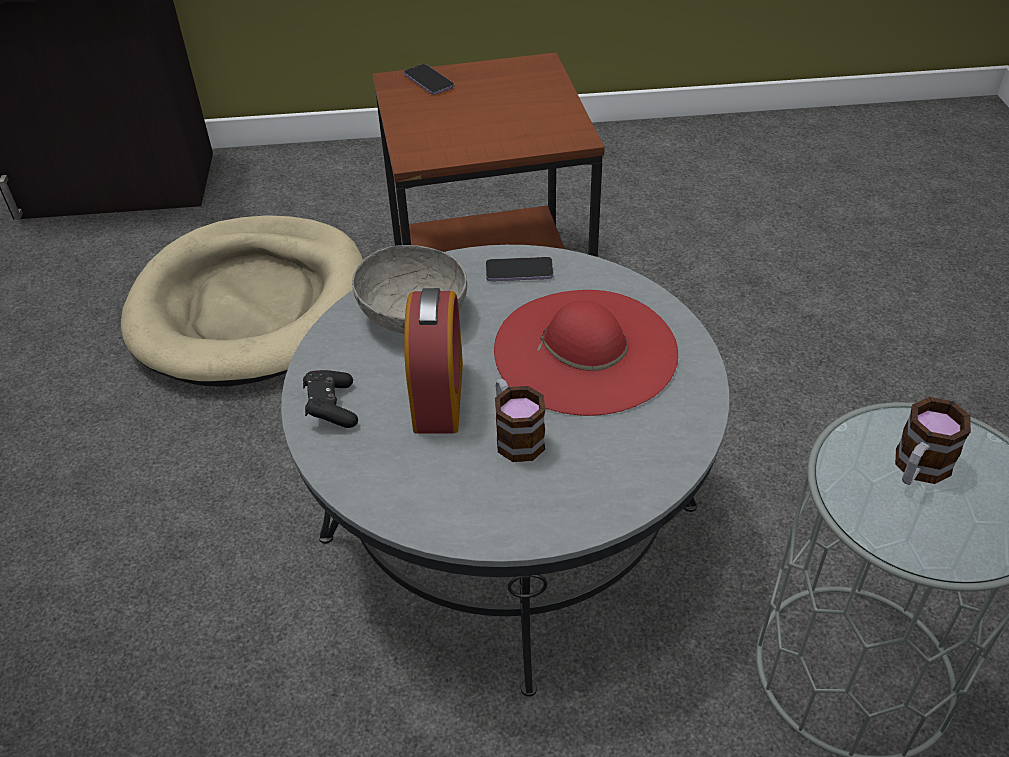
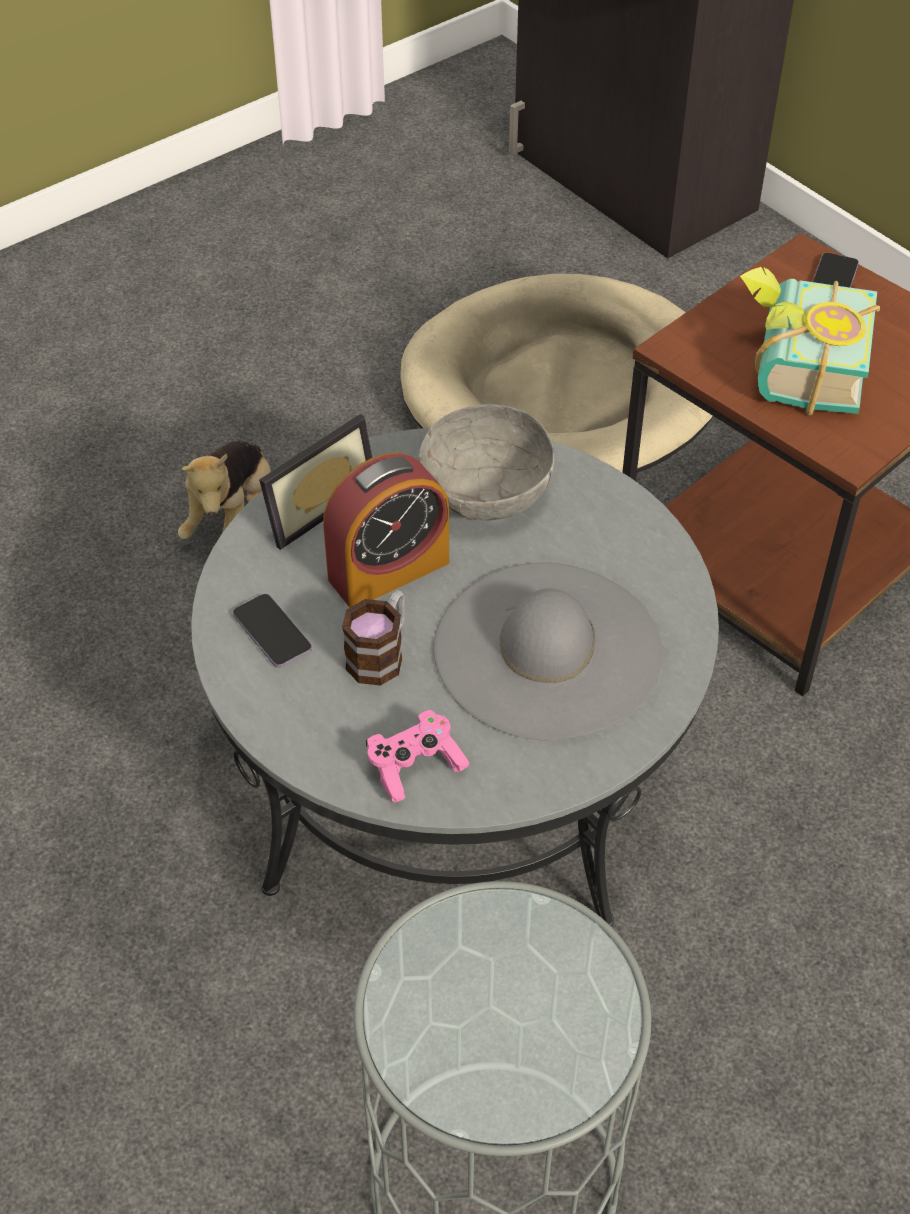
camera: 55 degrees right, 5 degrees up
(155, 540) = (231, 516): none -> plush toy
(331, 408) = (313, 504): black game controller -> picture frame
(485, 124) = (795, 369): none -> book
(519, 271) = (626, 536): phone -> phone (272, 632)
(585, 350) = (548, 650): red hat -> grey hat
(636, 464) = (415, 766): none -> pink game controller
(917, 469) = (519, 987): mug -> none

